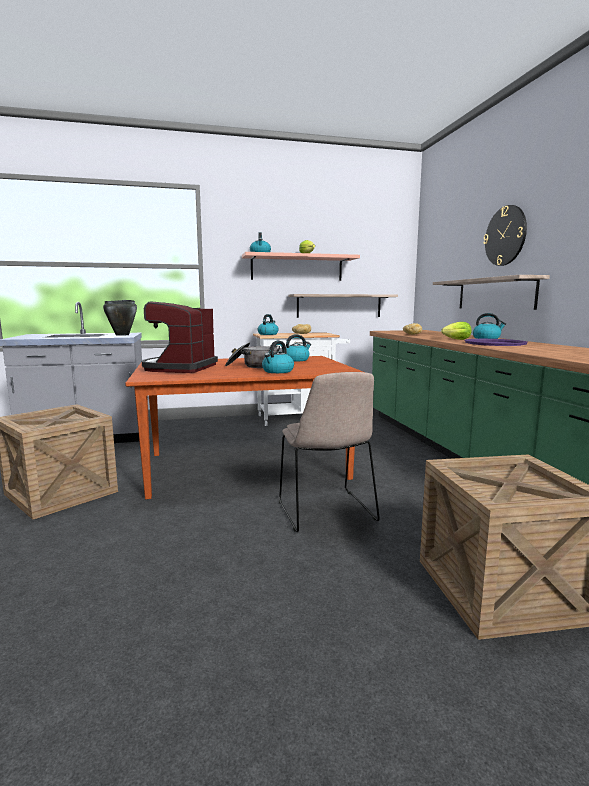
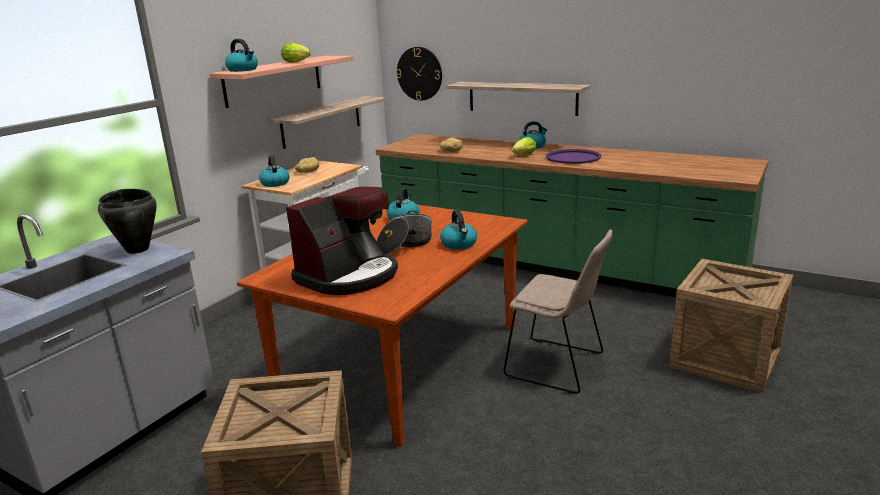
camera: 45 degrees left, 10 degrees up
(180, 368) = (349, 276): coffee machine -> coffee machine turned 105 degrees counterclockwise
(505, 236) = (529, 40): wall clock -> wall clock (419, 73)

